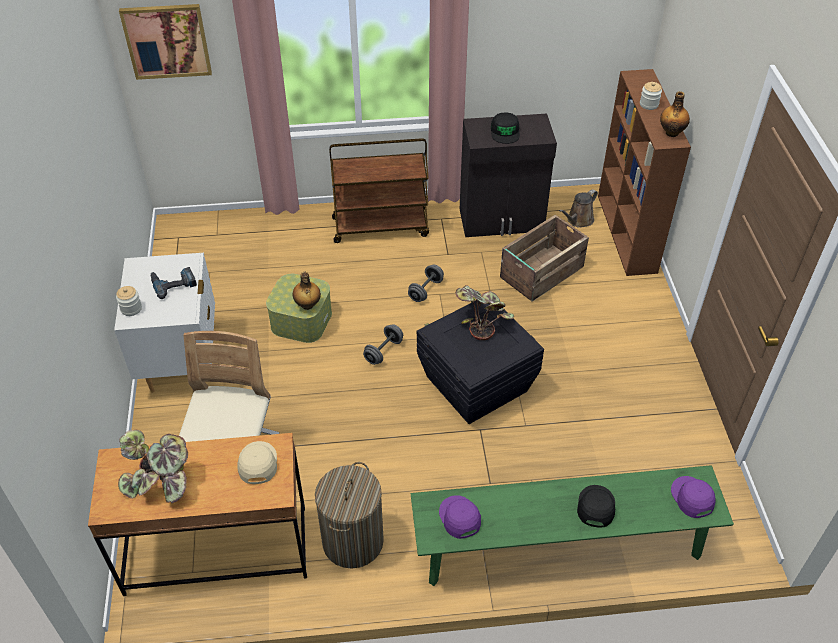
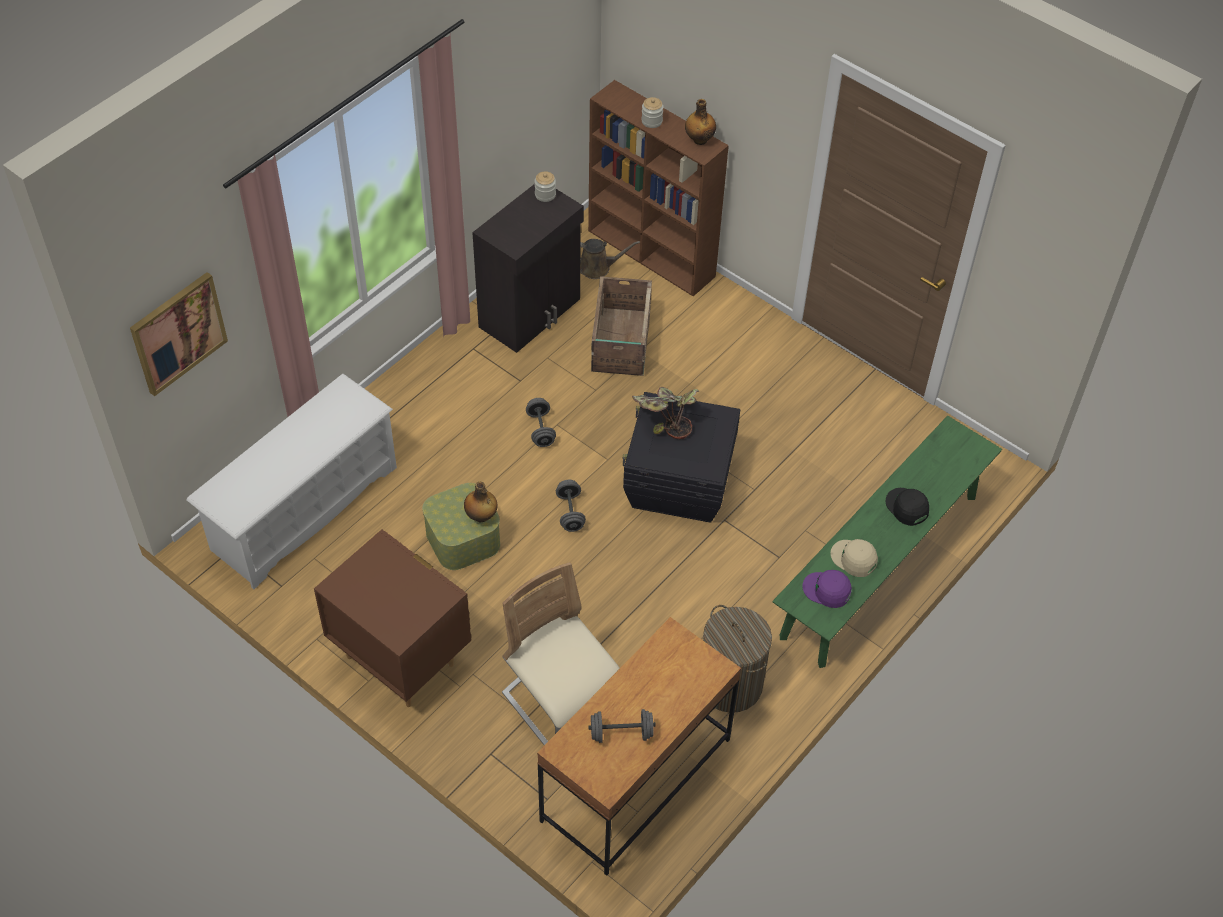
camera: 45 degrees left, 5 degrees up
(131, 308) = (388, 627): jar -> jar (545, 195)
(161, 482) = (621, 733): potted plant -> grey dumbbell
(173, 283) = (394, 576): power drill -> none
(181, 362) = (401, 660): white nightstand -> brown nightstand
(238, 242) = (304, 508): none -> white shoe rack
(257, 464) = (675, 660): beige cap -> beige cap (854, 559)
(381, 226) = (425, 395): brown cart -> none
(505, 132) = (526, 222): black cap -> none
(578, 220) = (597, 268): brown watering can -> brown watering can turned 90 degrees counterclockwise
(692, 498) = (959, 450): purple cap -> none

